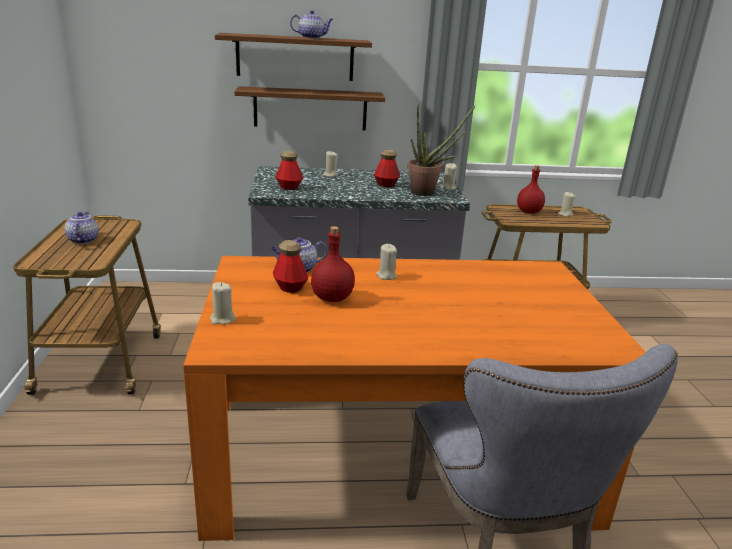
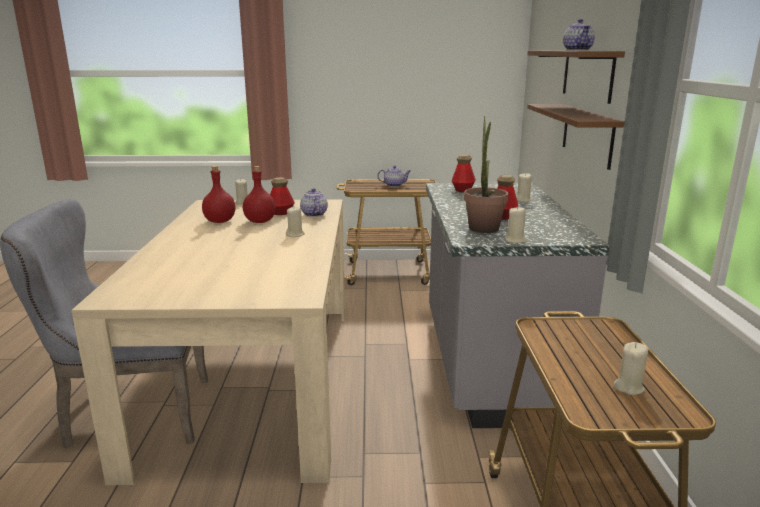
camera: 95 degrees right, 5 degrees down
(395, 455) = (254, 377): orange dining table -> beige dining table
(528, 212) = (609, 350): red bottle -> red bottle (219, 221)

